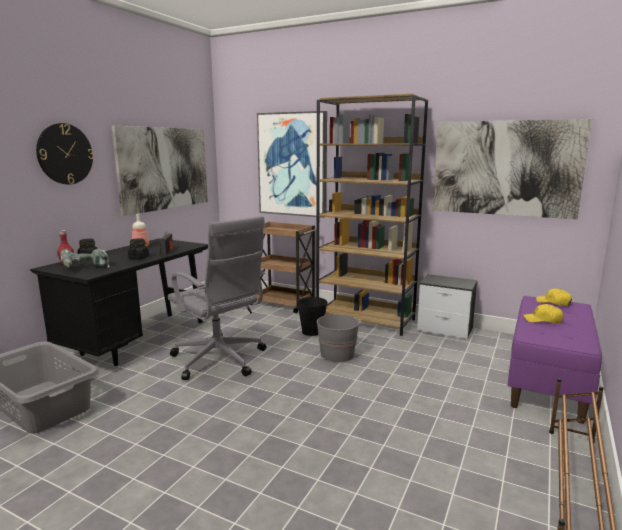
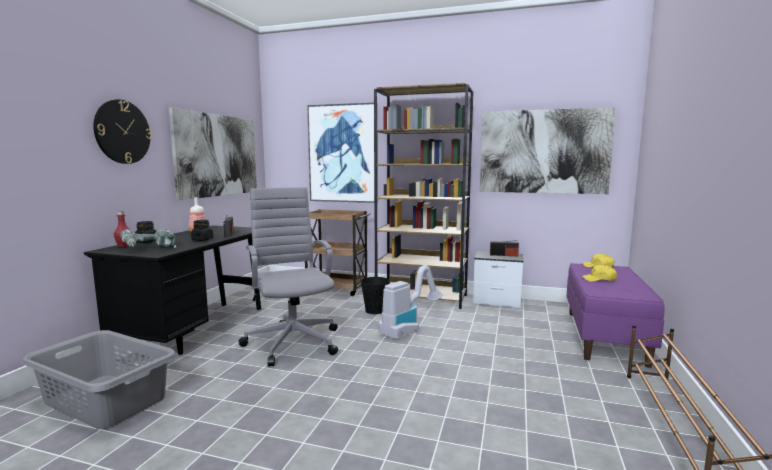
camera: 10 degrees left, 5 degrees down
(220, 360) = (293, 341): grey office chair -> grey office chair turned 150 degrees counterclockwise
(338, 354) = (408, 328): grey bucket -> vacuum cleaner
(454, 281) = (503, 255): none -> radio

